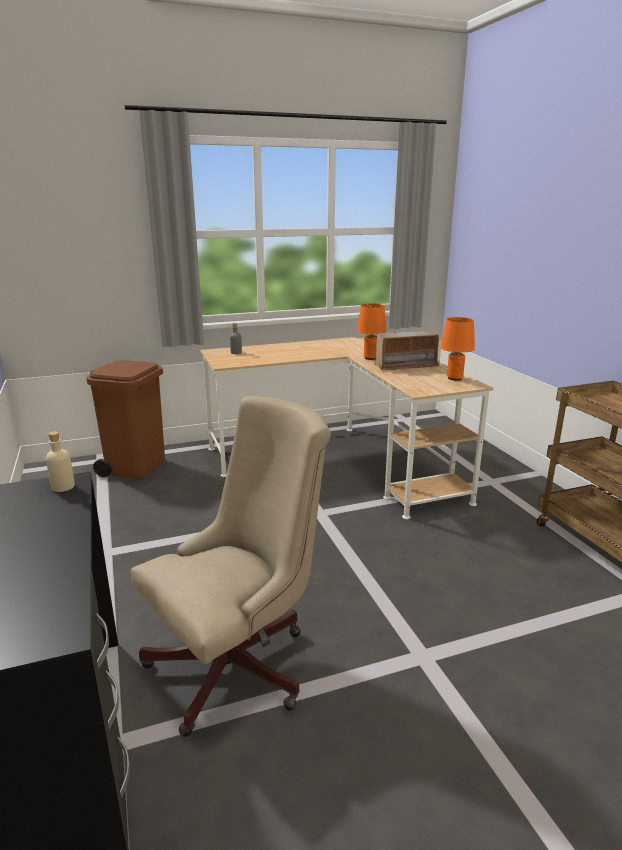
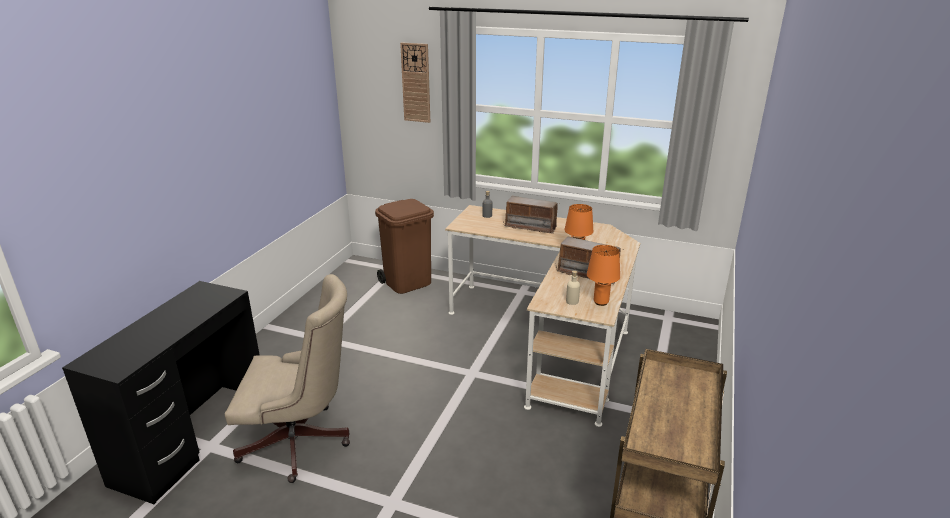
camera: 40 degrees right, 5 degrees up
(63, 486) = (223, 295): beige bottle -> beige bottle (572, 301)
(104, 210) = (416, 83): none -> wall clock
(293, 351) = (531, 227): none -> radio

